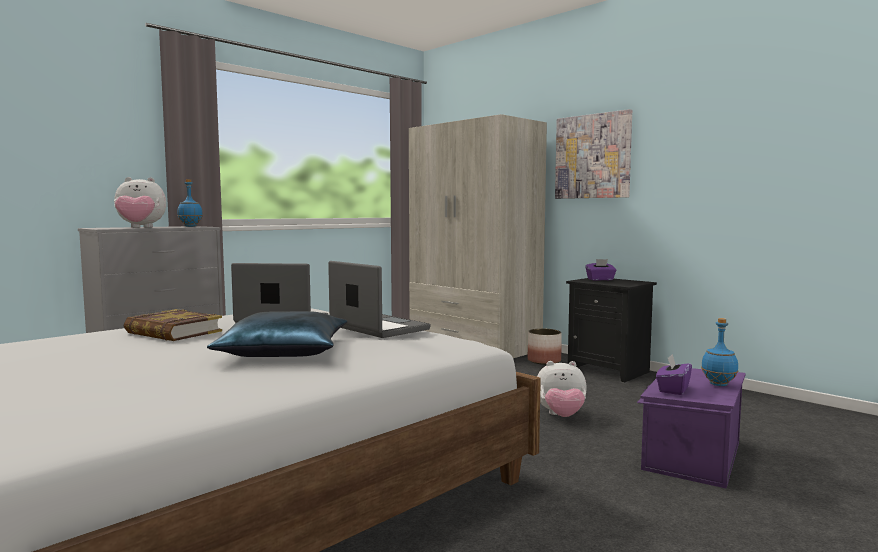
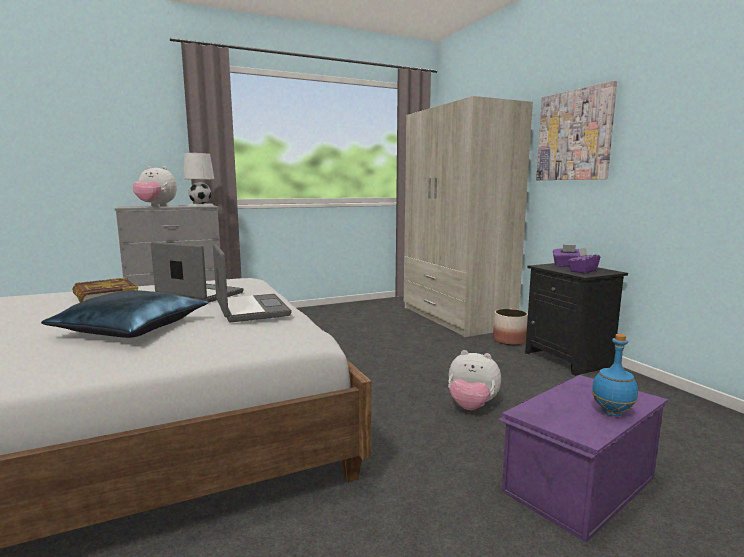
camera: 20 degrees right, 5 degrees up
(190, 226) = (200, 205): blue bottle -> white table lamp
(673, 389) = (547, 410): purple tissue box -> purple tissue box (582, 271)

